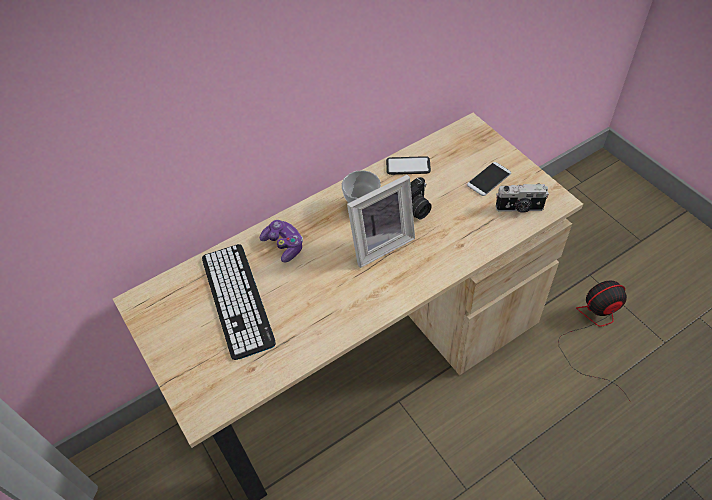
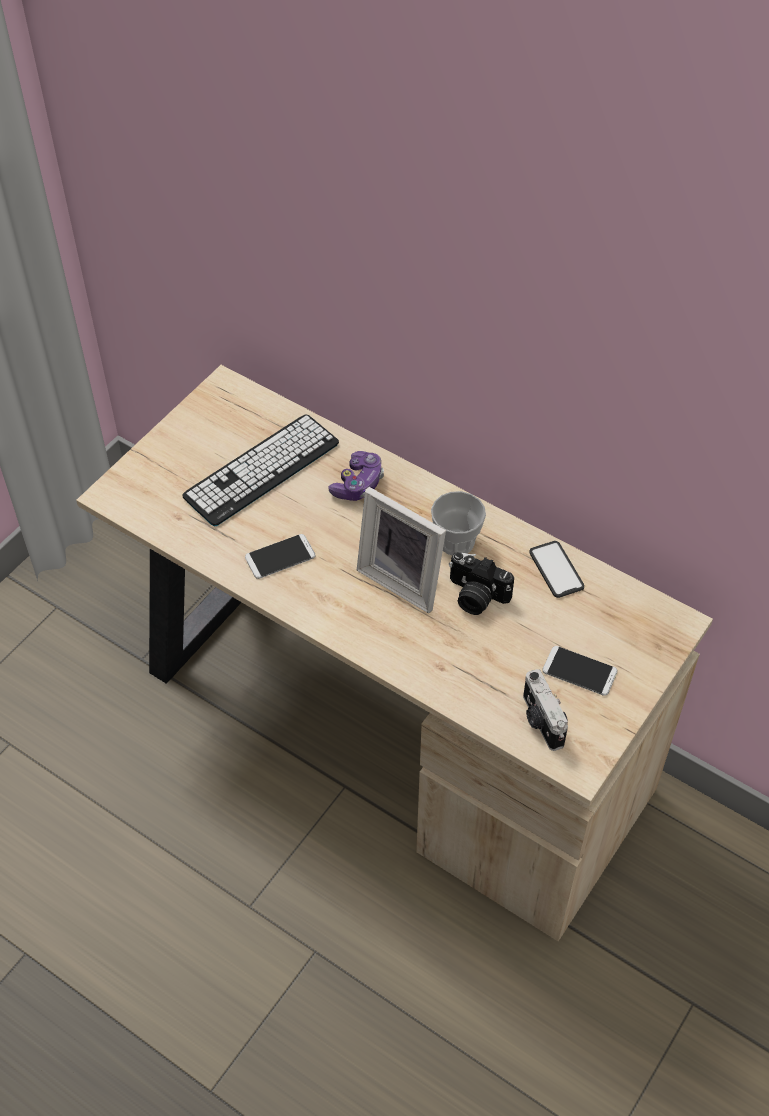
camera: 65 degrees right, 0 degrees up
(326, 310) = (280, 557): none -> phone
(594, 330) = (581, 1030): fan -> none

